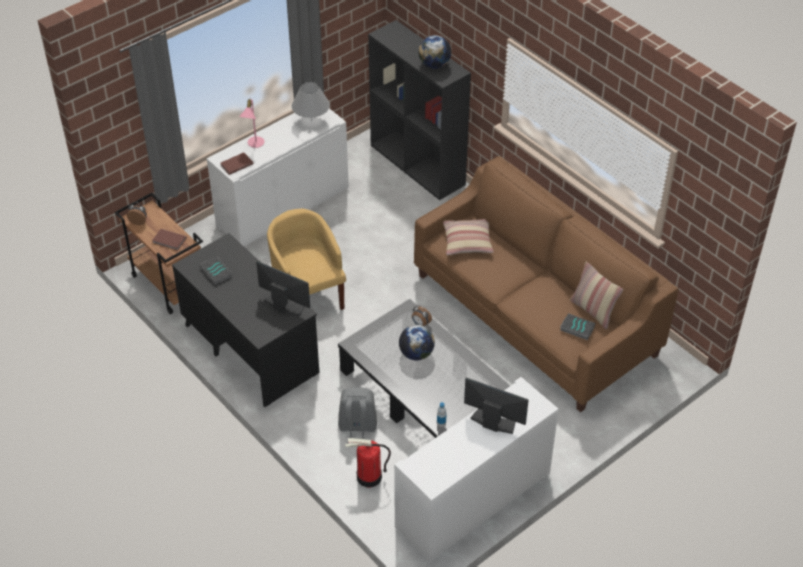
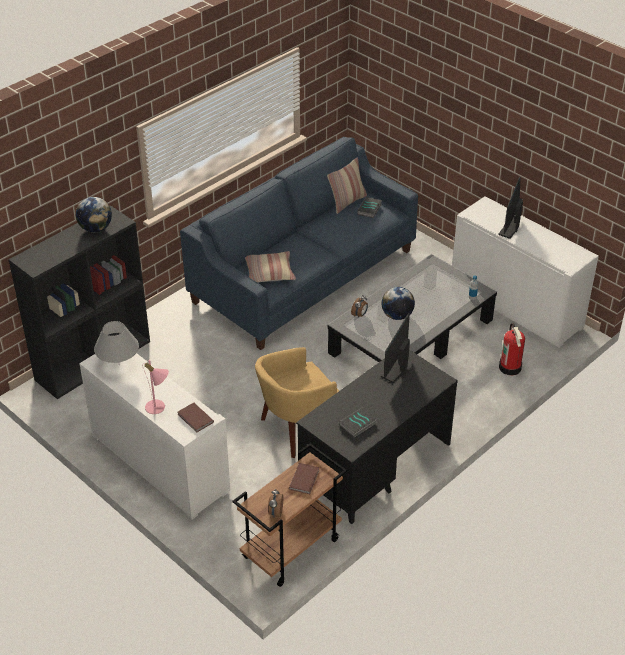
camera: 95 degrees left, 5 degrees down
(357, 427) = (457, 379): grey backpack -> none
(535, 315) = (303, 276): brown sofa -> blue sofa

